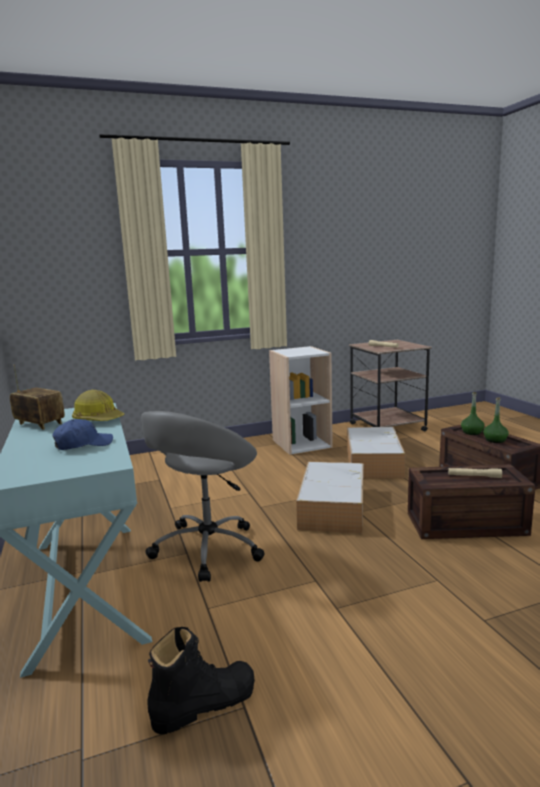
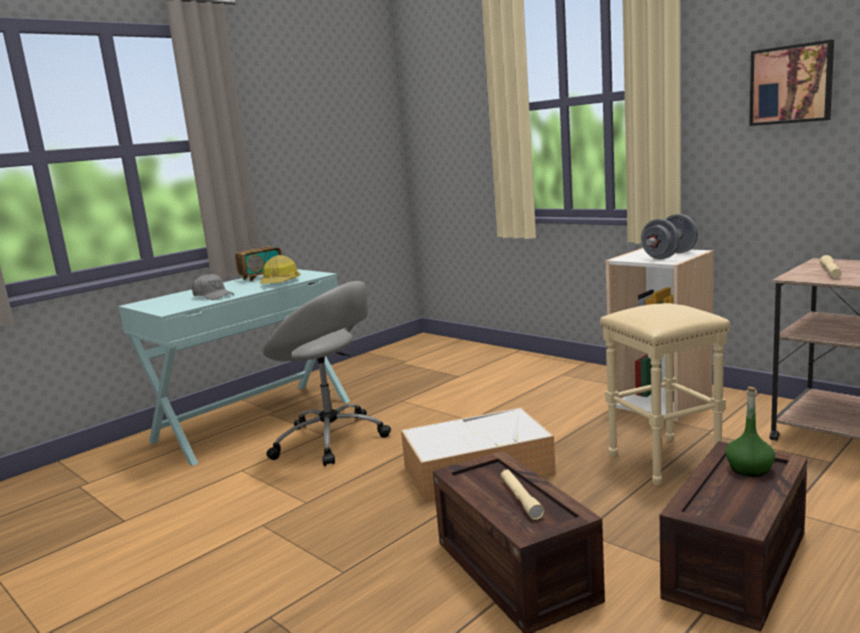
camera: 65 degrees right, 0 degrees up
(39, 424) = (261, 277): radio -> radio turned 45 degrees clockwise
(83, 444) = (213, 296): blue cap -> grey cap
(204, 703) = (127, 505): black boot -> none
(206, 550) = (332, 440): grey office chair -> grey office chair turned 150 degrees counterclockwise
(306, 350) = (669, 256): none -> grey dumbbell
(331, 253) = (791, 84): none -> picture
(373, 461) = (664, 459): storage box -> beige stool
(495, 440) = (733, 494): green bottle -> none

